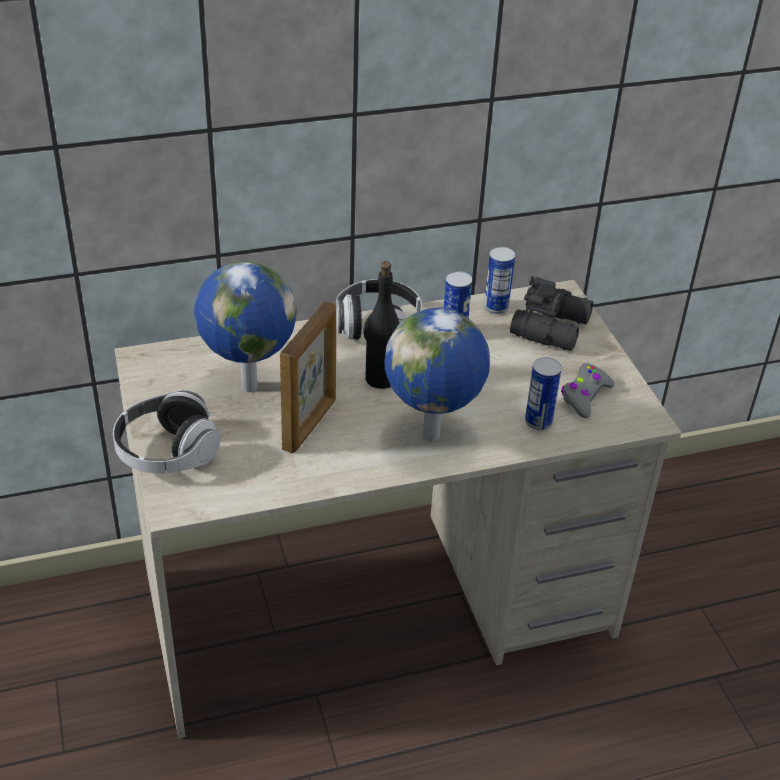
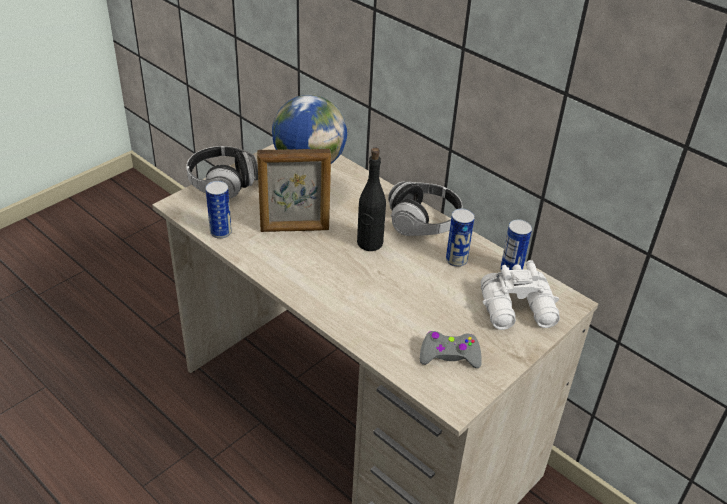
camera: 60 degrees right, 0 degrees up
(433, 437) = (329, 288): globe -> none
(538, 422) = (394, 338): can -> can (221, 232)
(553, 327) = (519, 310): black binoculars -> white binoculars

